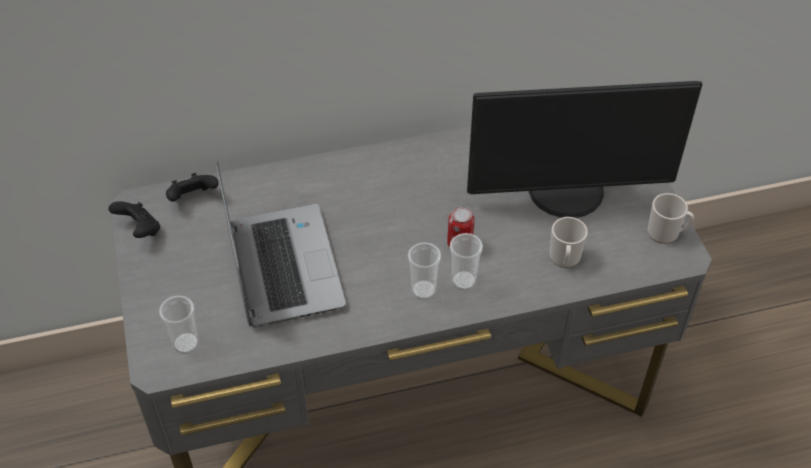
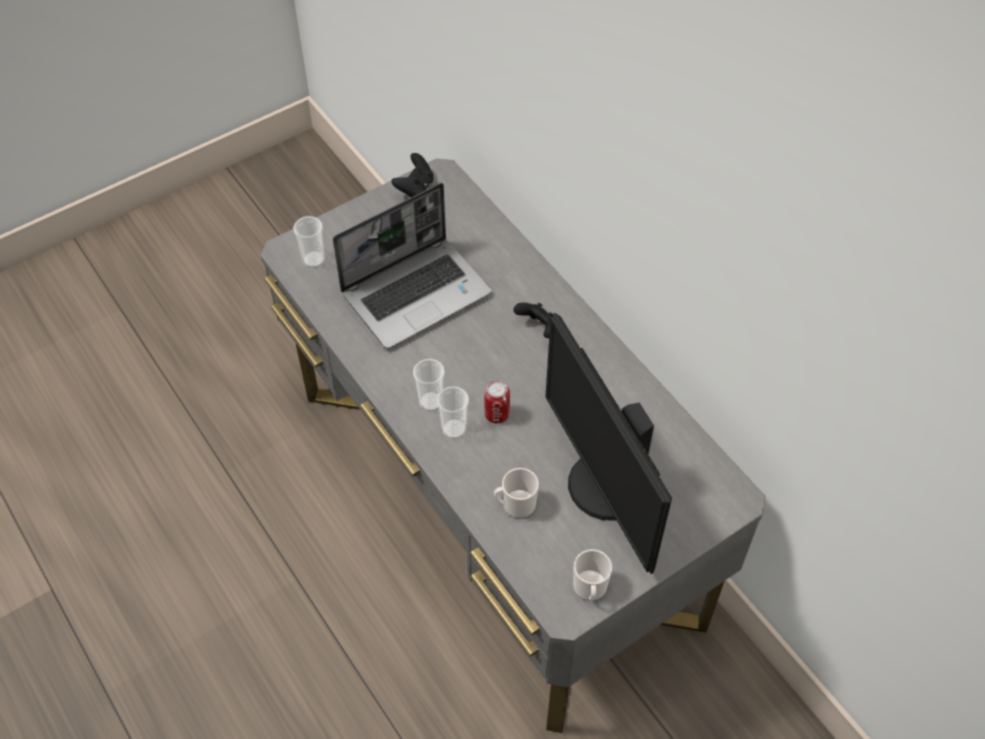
camera: 70 degrees right, 5 degrees up
(193, 198) = (465, 207): black game controller -> black game controller (540, 329)

